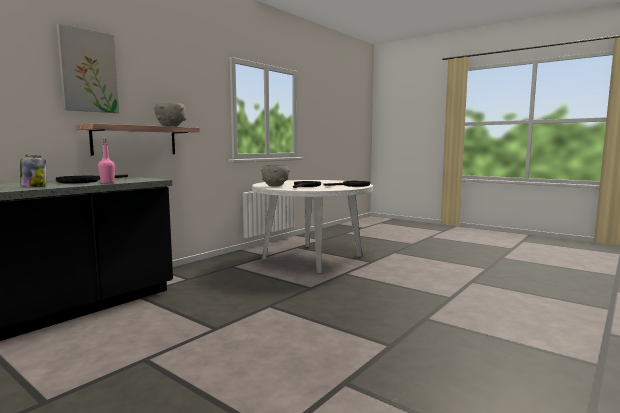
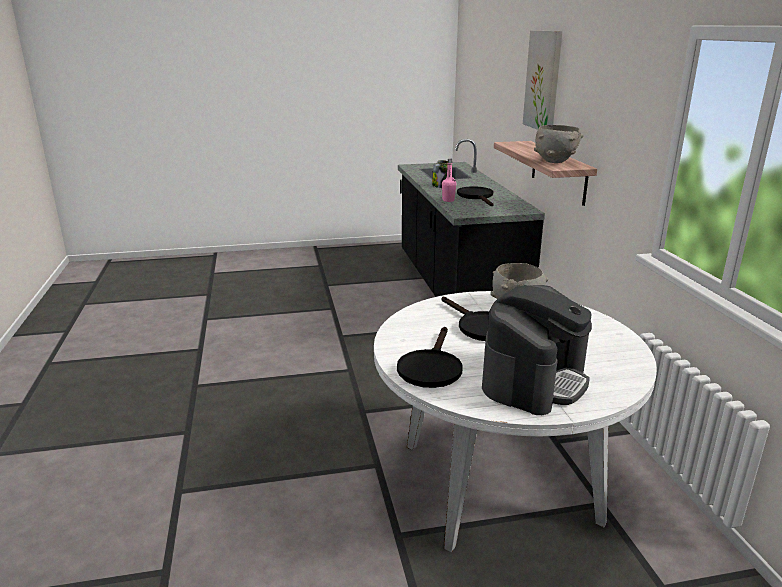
camera: 130 degrees right, 15 degrees up
(331, 182) = (534, 380): none -> coffee machine

